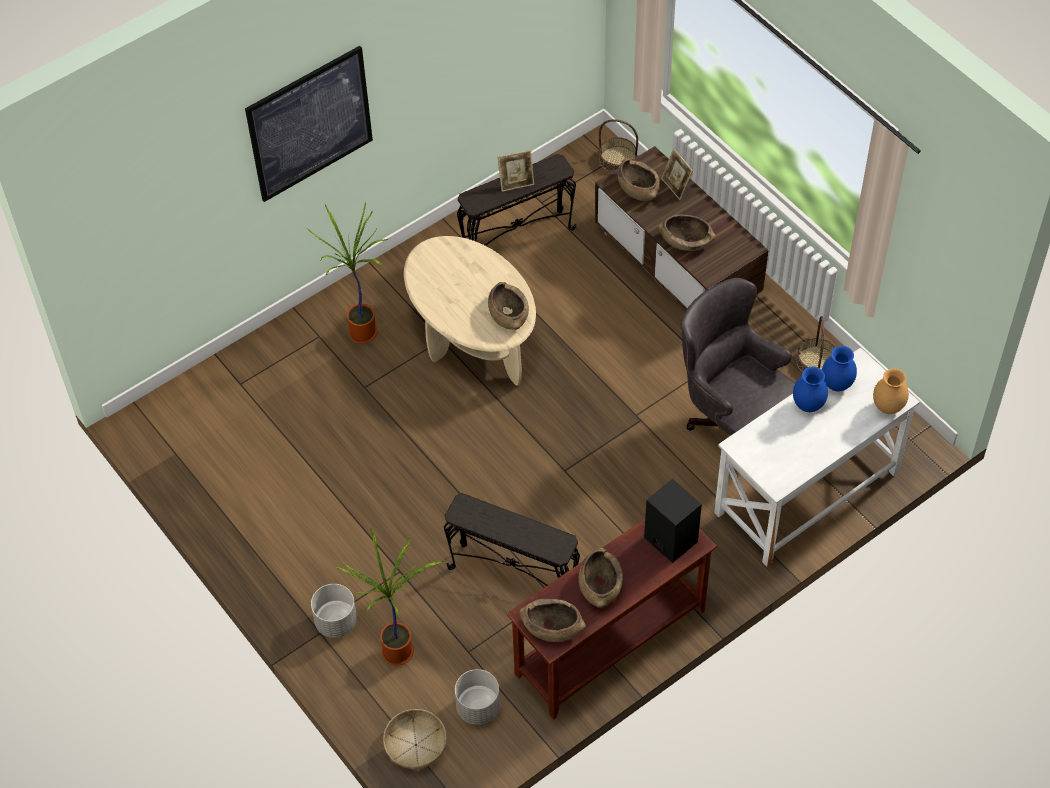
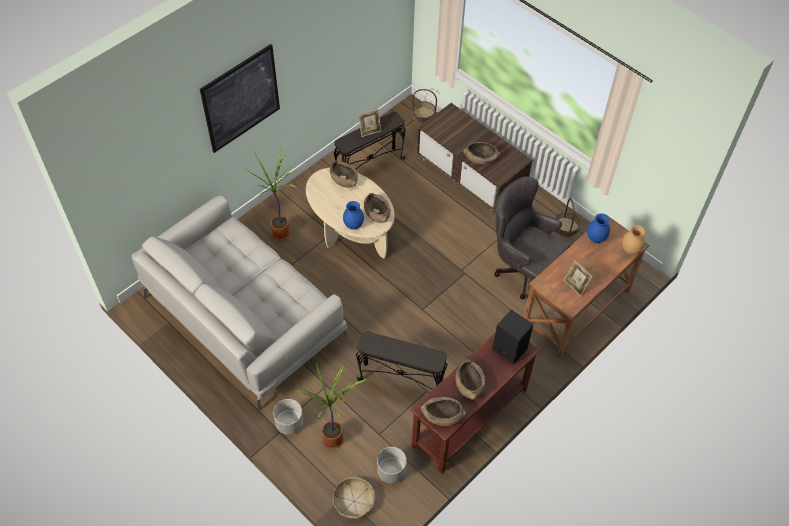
camera: 10 degrees left, 0 degrees up
(288, 454) = (243, 316): none -> grey sofa
(637, 188) = (445, 128): brown bowl -> brown bowl (343, 179)
(676, 187) = (468, 126): picture frame -> picture frame (575, 286)
(807, 493) = (576, 309): white desk -> brown desk
(808, 405) = (580, 253): blue vase -> blue vase (353, 225)

